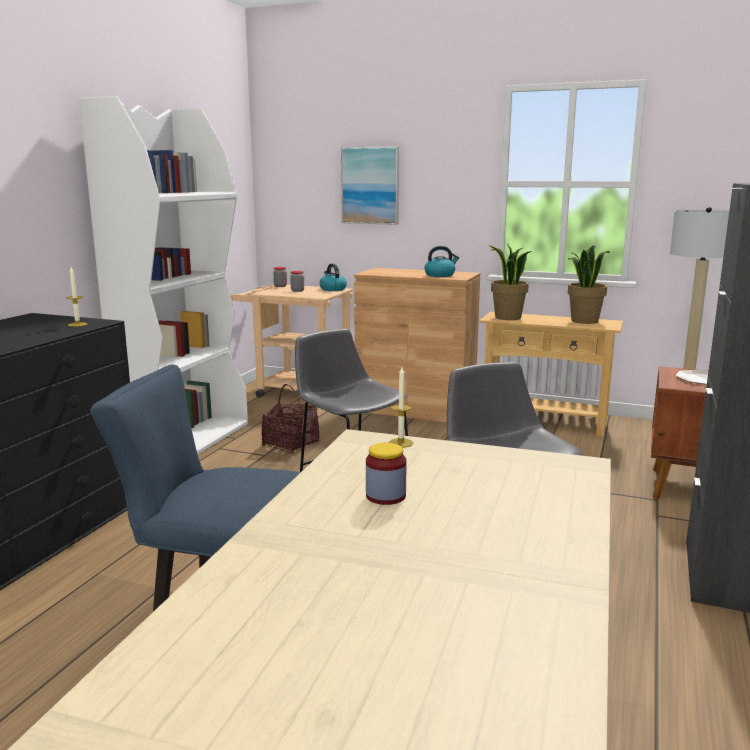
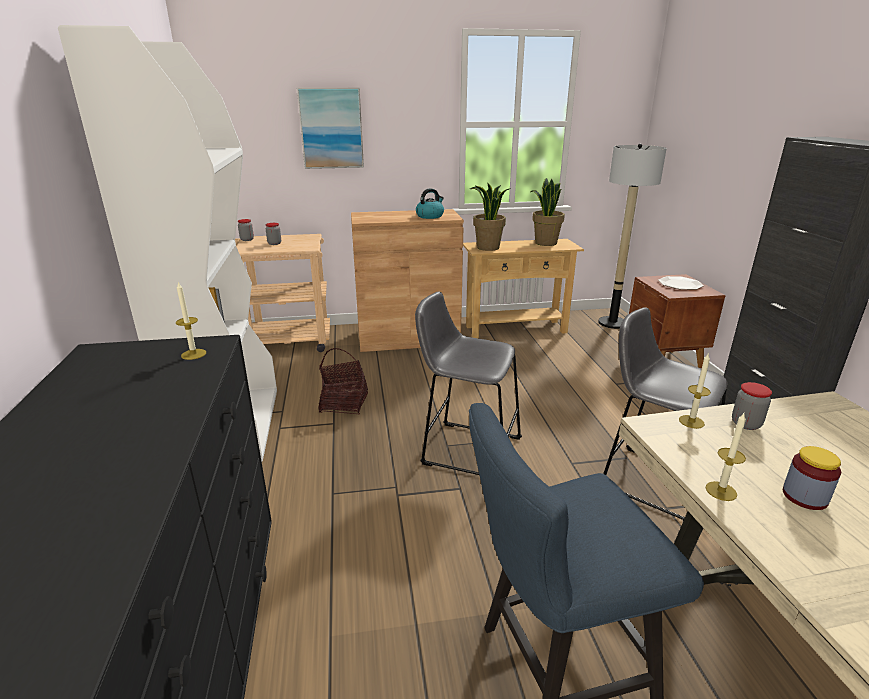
camera: 30 degrees left, 10 degrees up
(323, 476) = (721, 491): none -> candle
(332, 289) = (306, 237): kettle -> none
(449, 454) = (746, 424): none -> jar

